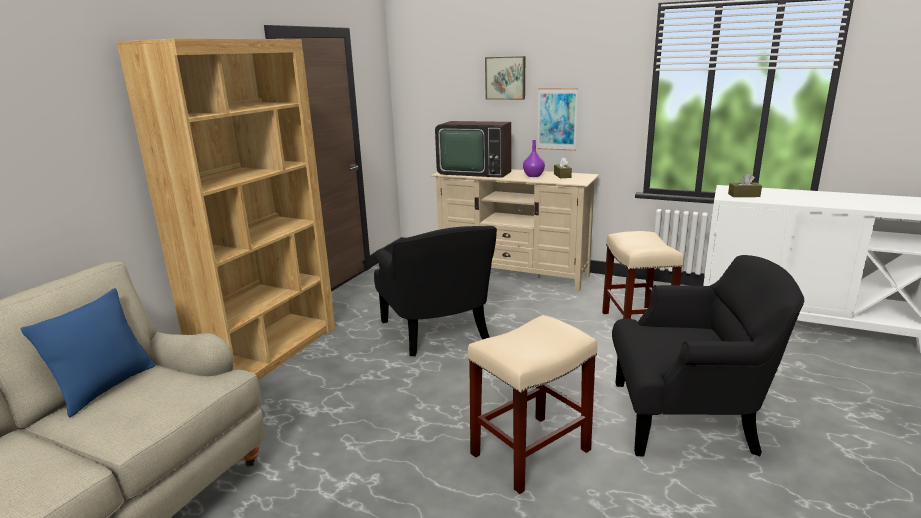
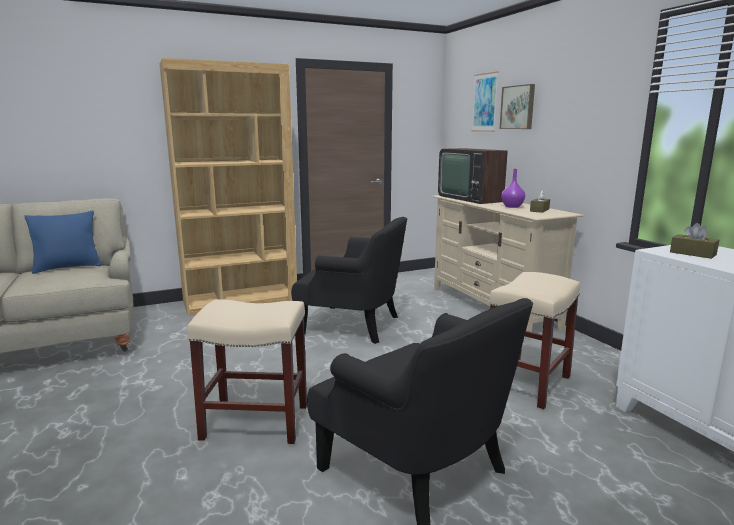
camera: 40 degrees right, 5 degrees down
(437, 330) = (354, 324): black armchair -> black armchair turned 90 degrees counterclockwise
(557, 119) = (555, 151): picture -> picture (485, 102)

